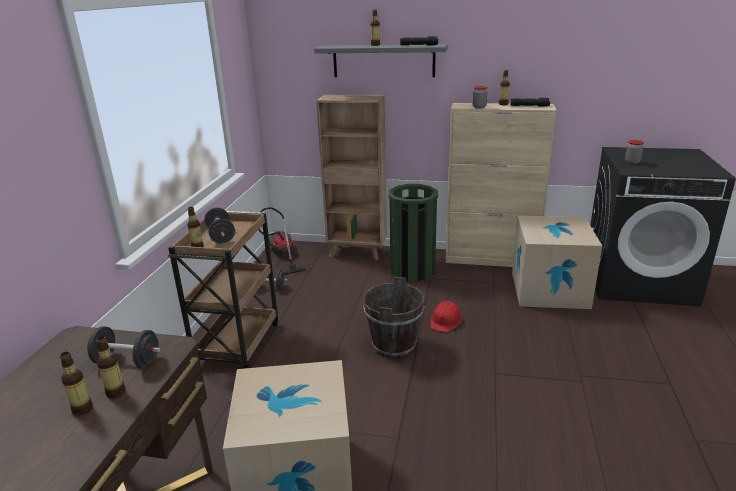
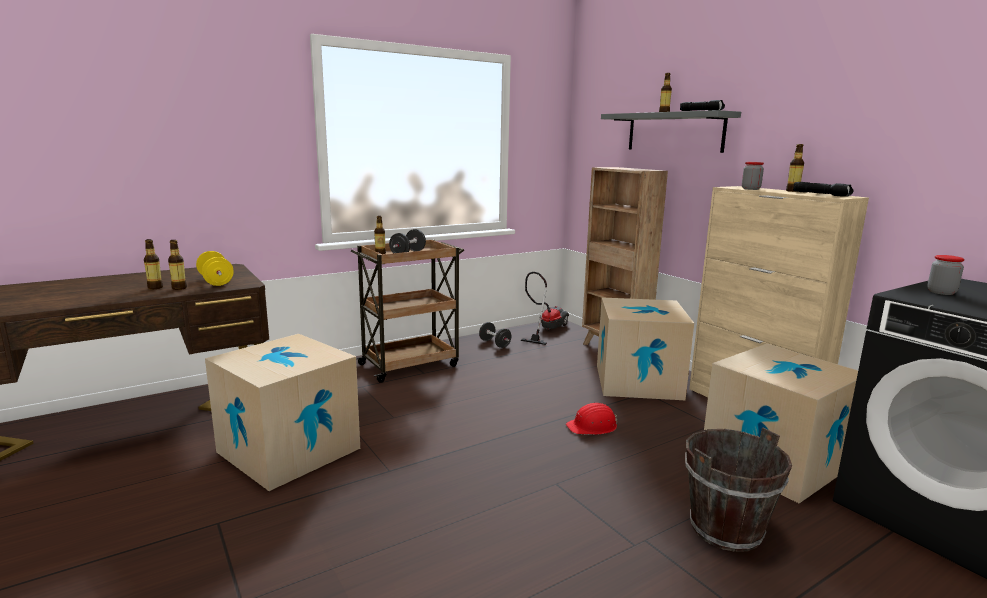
camera: 45 degrees right, 10 degrees down
(127, 361) = (216, 281): black dumbbell -> yellow dumbbell
(394, 345) = (511, 418): brown bucket -> brown bucket (726, 530)
(412, 272) = (638, 382): green trash can -> cardboard box

